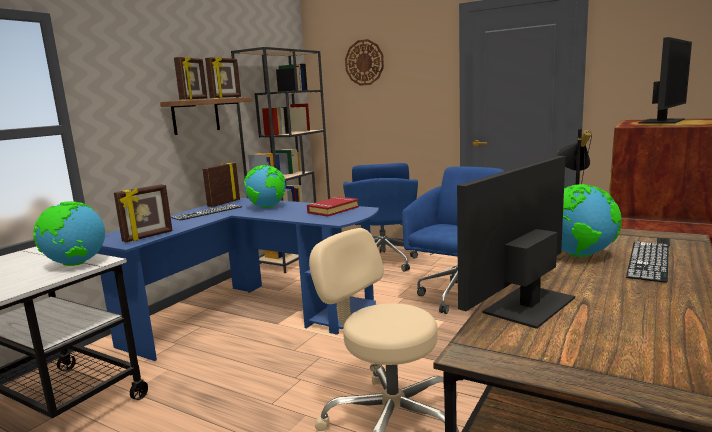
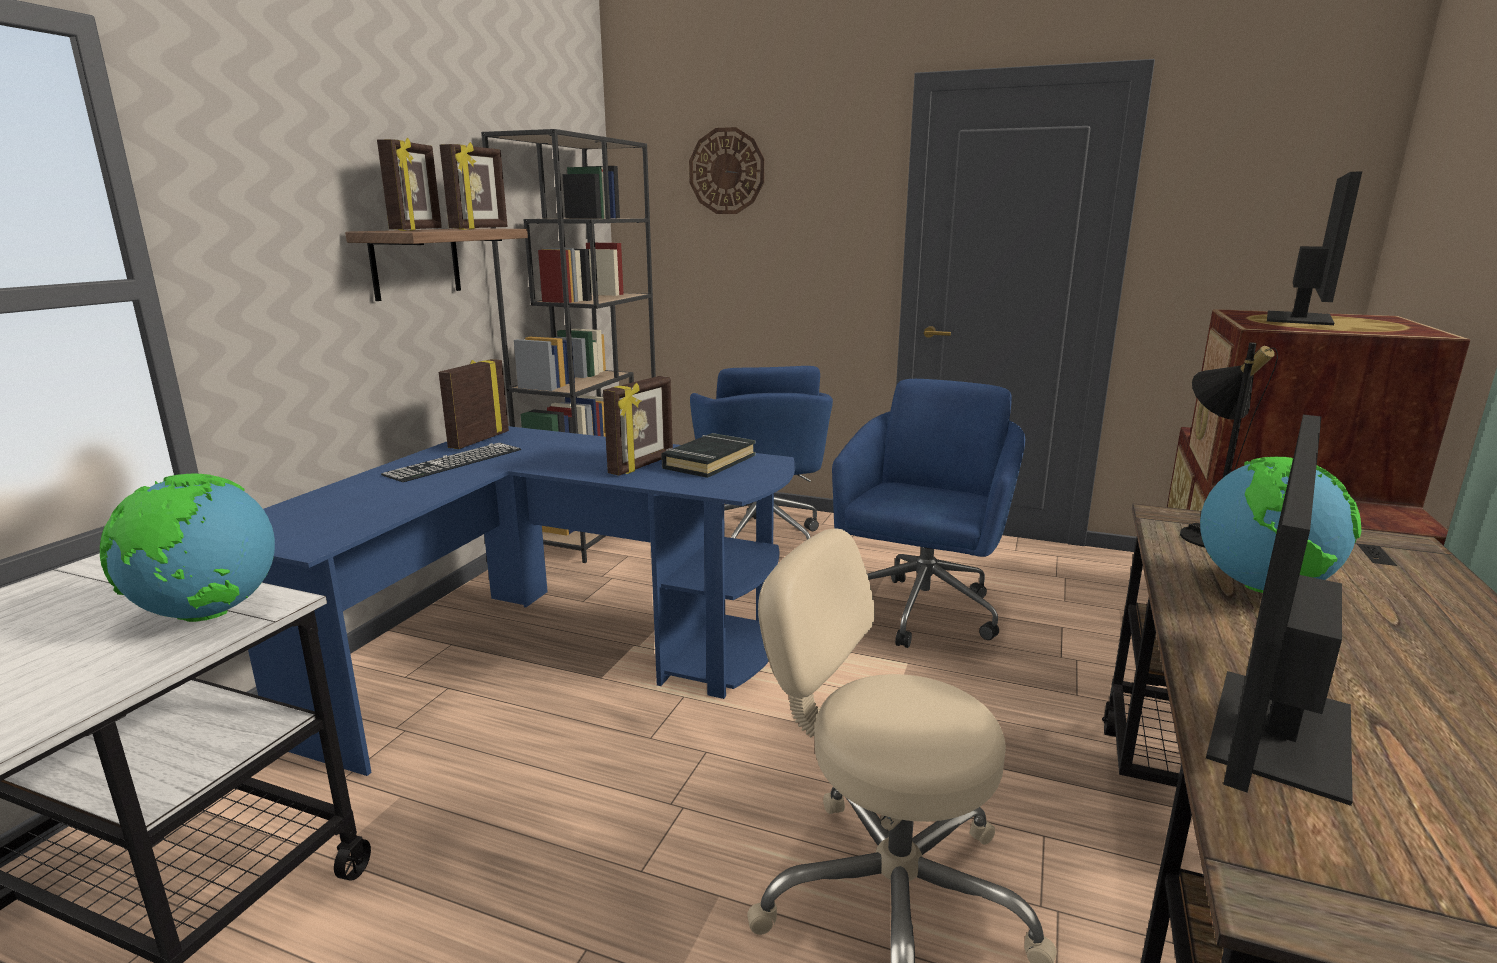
camera: 10 degrees left, 5 degrees up
(148, 237) = (348, 526): picture frame -> picture frame (642, 465)
(267, 207) = (574, 452): globe -> none
(333, 210) = (708, 462): red book -> black book
(648, 260) = (1395, 603): keyboard -> none

